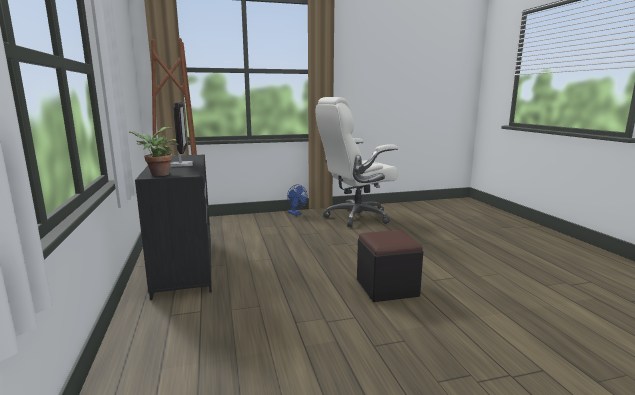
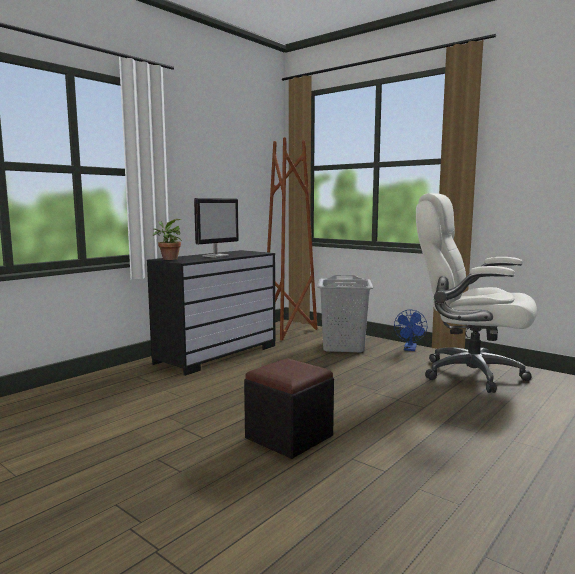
camera: 55 degrees right, 5 degrees down
(257, 225) = (344, 346): none -> grey laundry basket

